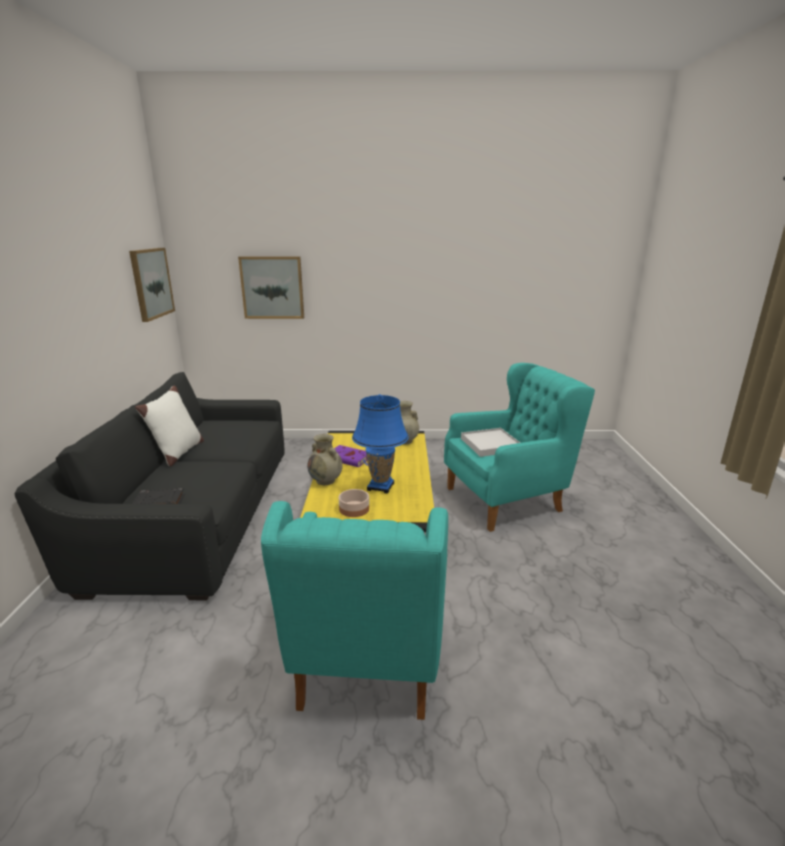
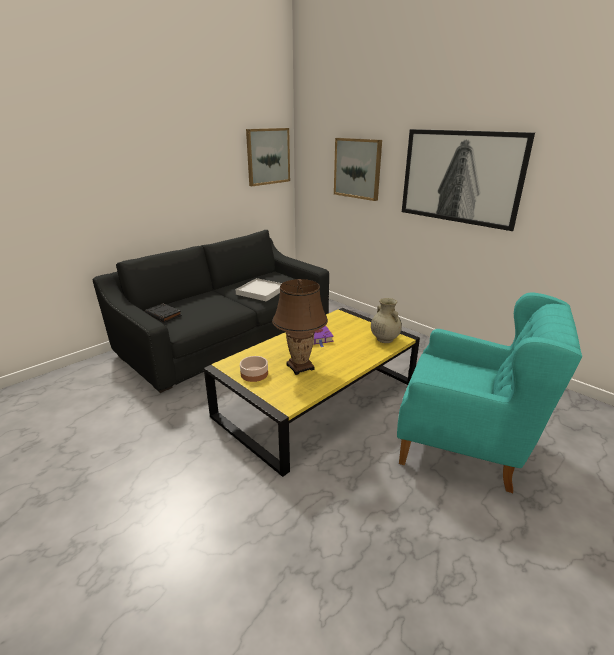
camera: 45 degrees right, 5 degrees up
(178, 453) = (223, 288): white pillow -> none
(326, 481) = (273, 344): beige vase -> none
(368, 659) = (173, 491): turquoise armchair -> none
(380, 486) = (300, 367): blue table lamp -> brown table lamp
(391, 286) = (460, 177): none -> picture
(490, 444) = (450, 375): white tray -> white tray (261, 292)

